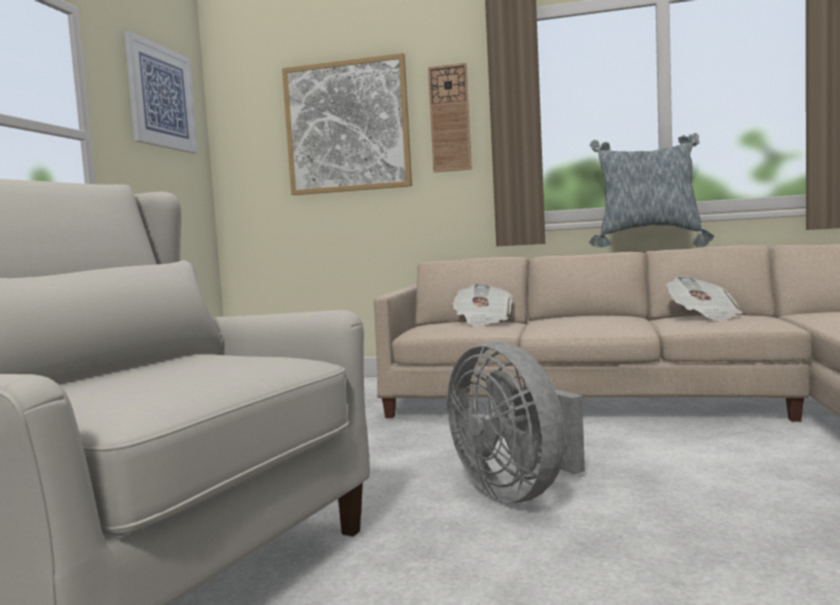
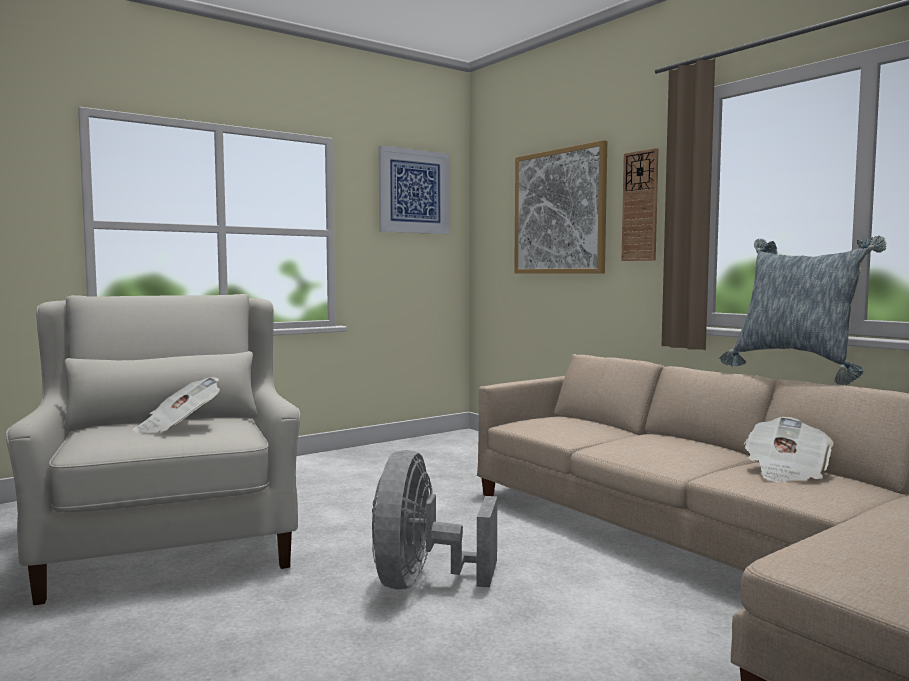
camera: 40 degrees right, 0 degrees up
(482, 322) = (590, 425): newspaper -> newspaper (178, 427)

